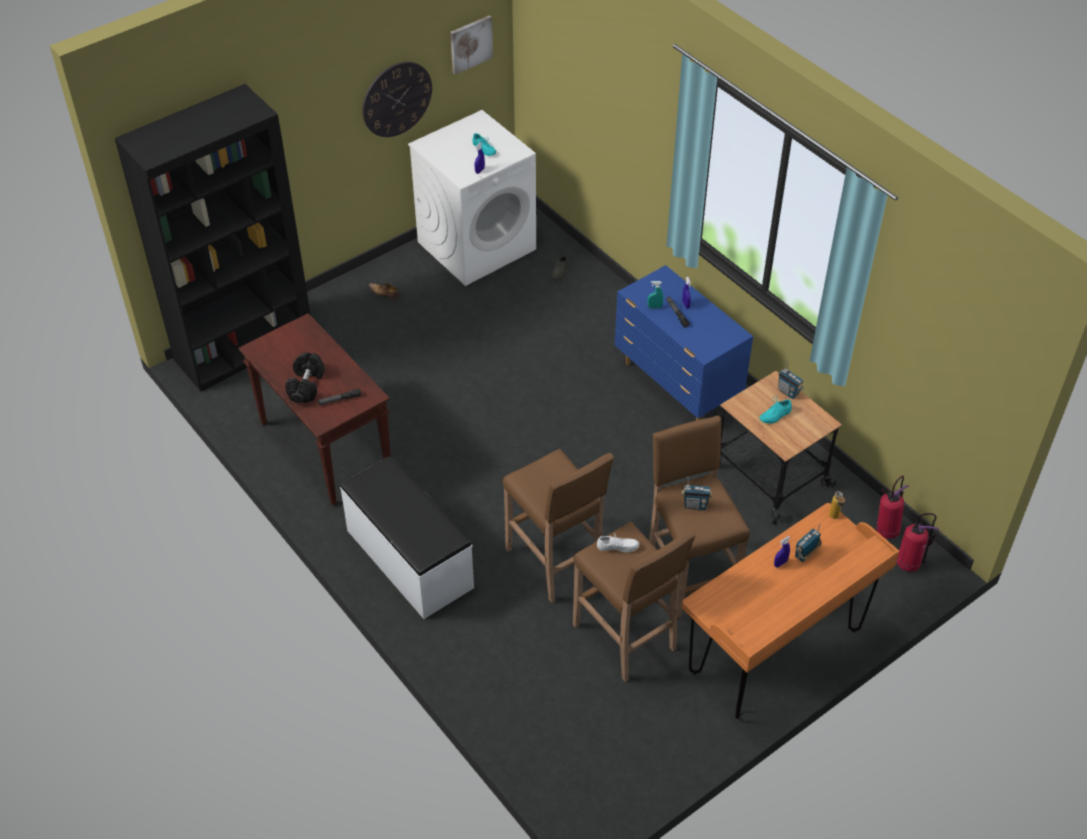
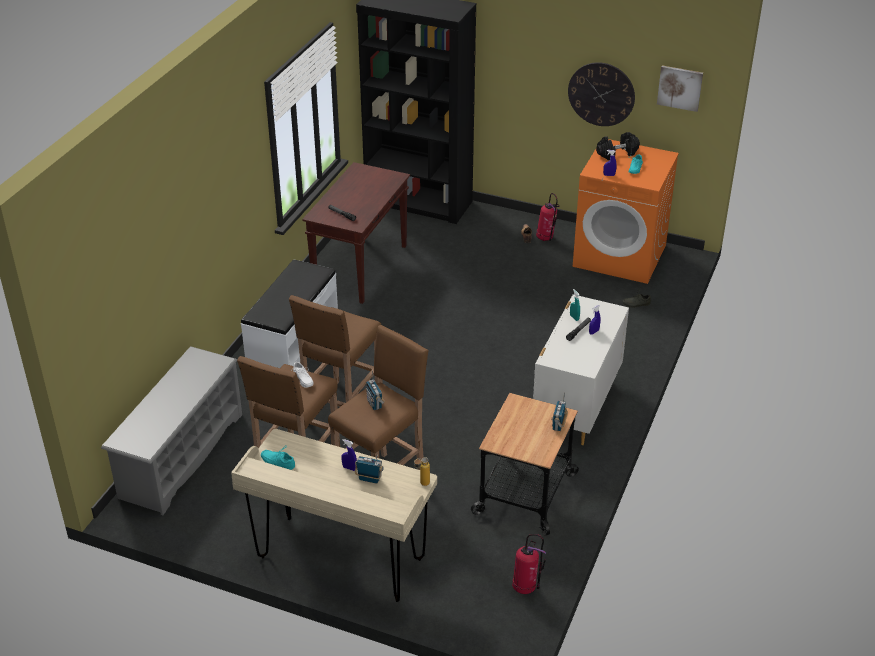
camera: 60 degrees right, 10 degrees down
(306, 385) = (343, 198): black dumbbell -> black dumbbell (617, 153)
(477, 245) = (620, 256): white washing machine -> orange washing machine
(533, 734) = (181, 455): none -> grey shoe rack
(677, 386) = (576, 408): blue dresser -> white dresser
(774, 415) = (525, 425): turquoise shoe -> turquoise shoe (278, 461)
(775, 653) = (340, 559): orange desk -> beige desk
(909, 563) = (499, 614): fire extinguisher -> fire extinguisher (546, 239)

